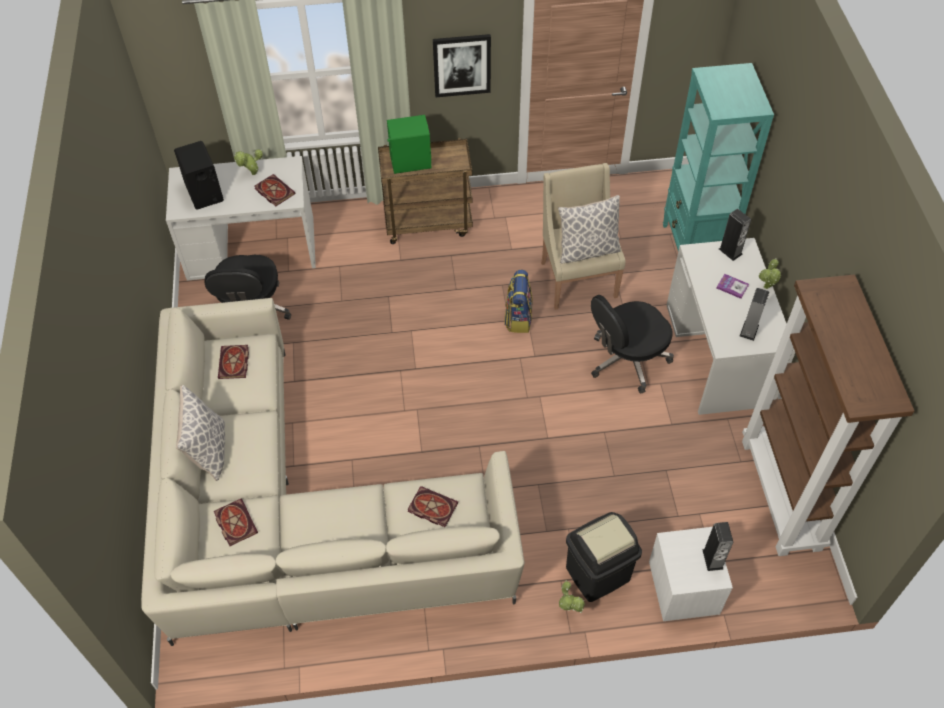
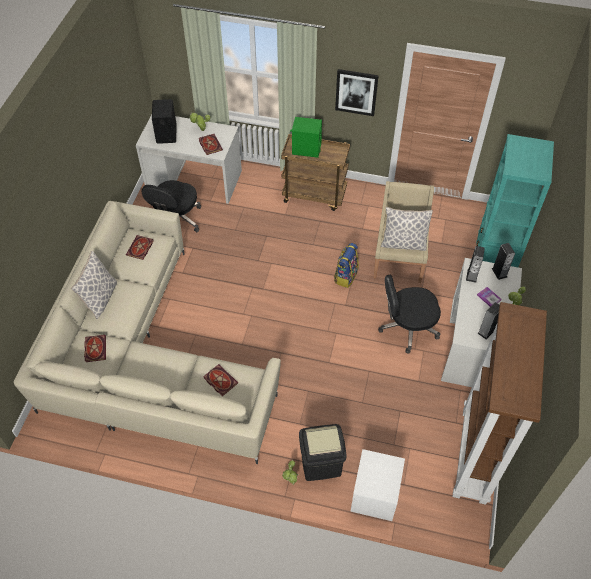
camera: 20 degrees right, 0 degrees up
(712, 559) = (392, 480): speaker -> speaker (472, 275)

